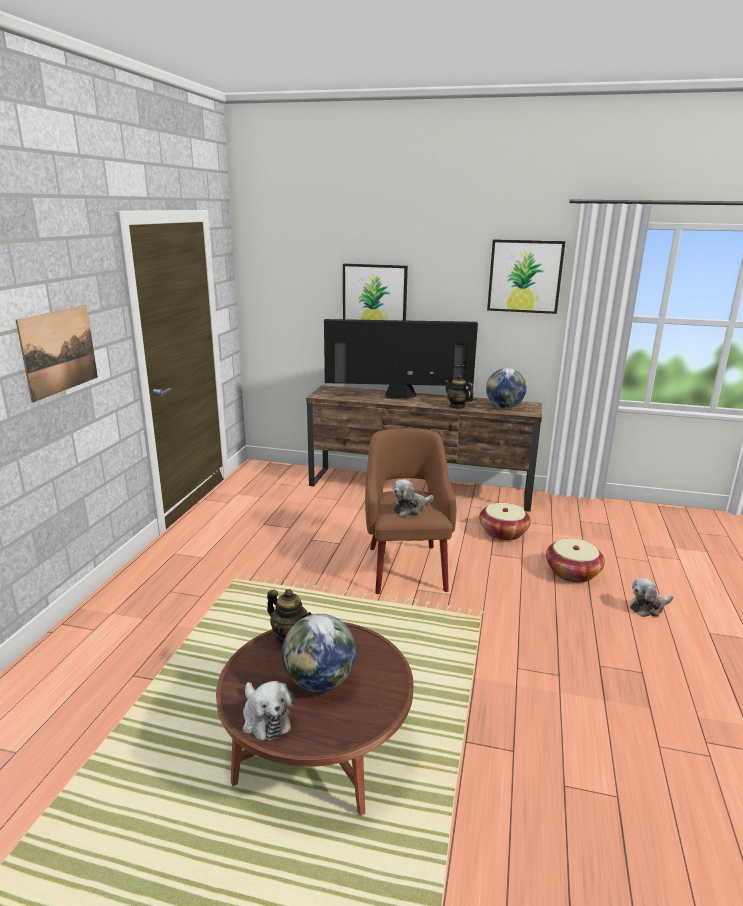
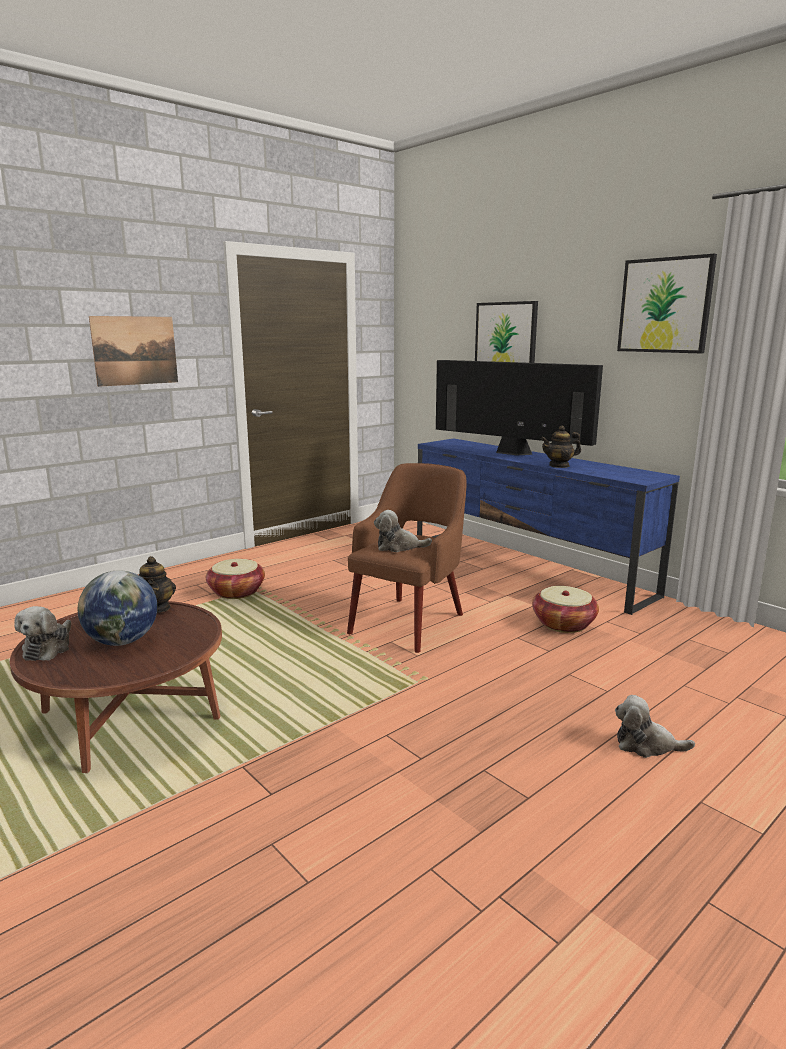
camera: 35 degrees right, 5 degrees down
(420, 489) = (527, 567): brown tv stand -> blue tv stand
(457, 406) = (559, 465): teapot -> teapot turned 90 degrees counterclockwise
(504, 407) = (616, 473): globe -> none
(572, 572) = (593, 681): basket -> basket (236, 592)

